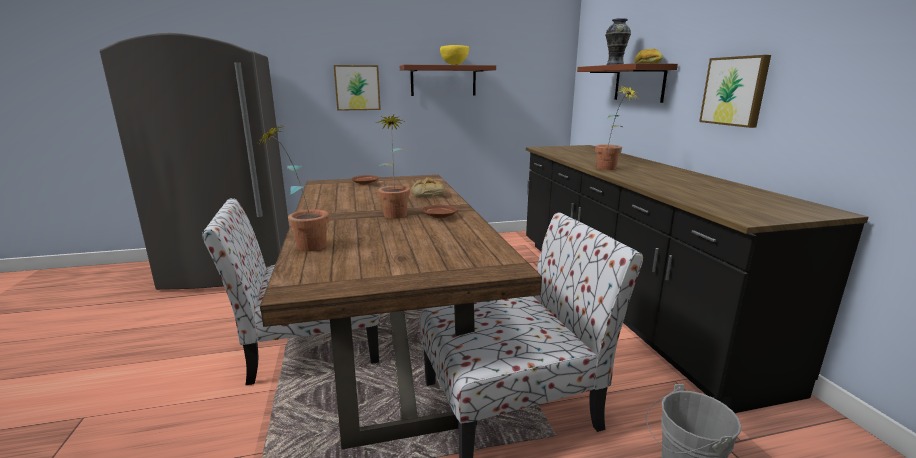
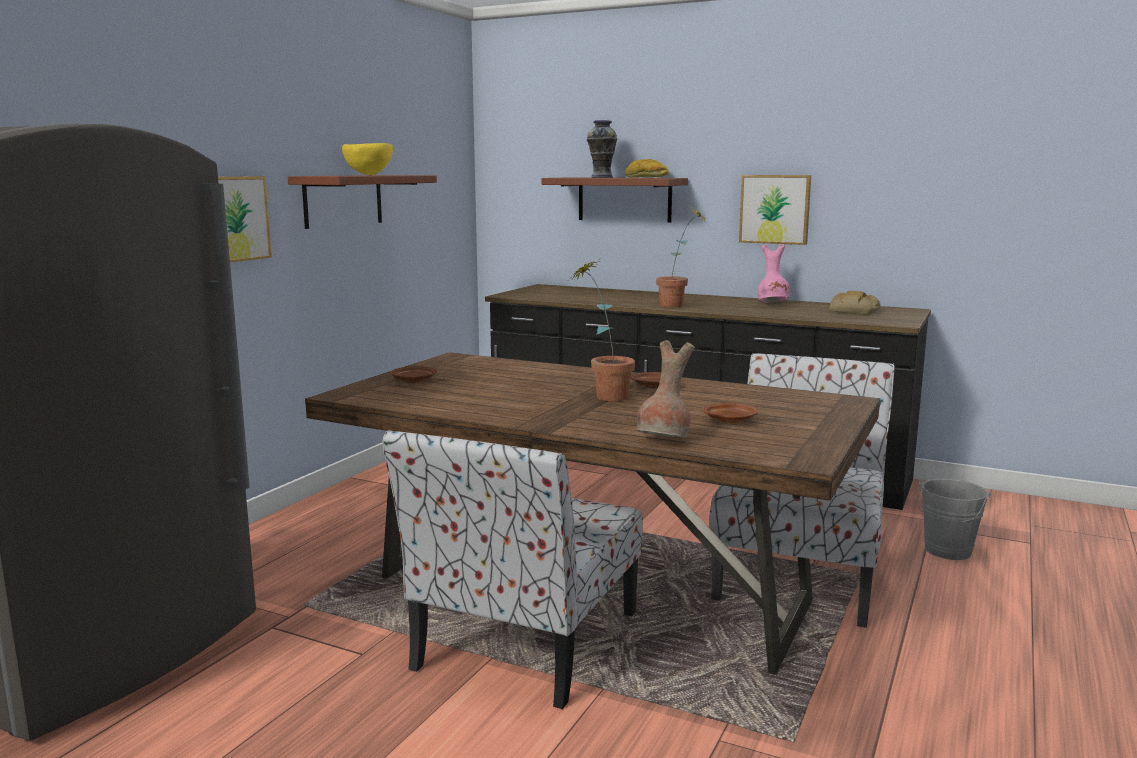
camera: 50 degrees left, 5 degrees down
(303, 245) = (665, 441): potted plant -> brown vase
(379, 249) = (730, 420): none -> brown plate
(428, 194) = (543, 372): bread -> bread (853, 311)
(696, 181) = (773, 304): none -> pink vase

